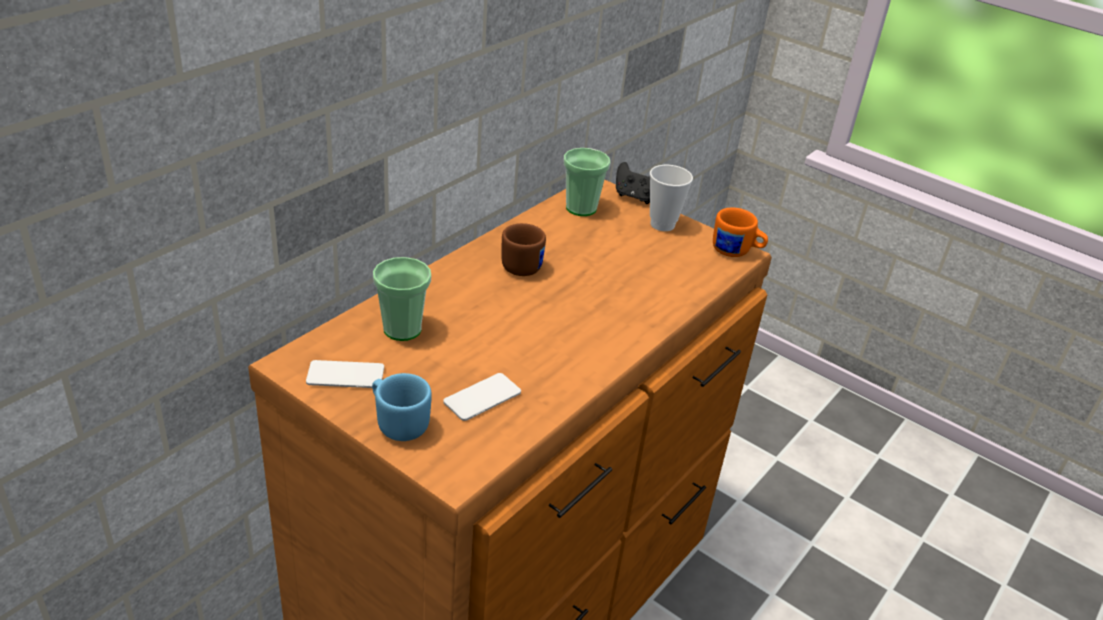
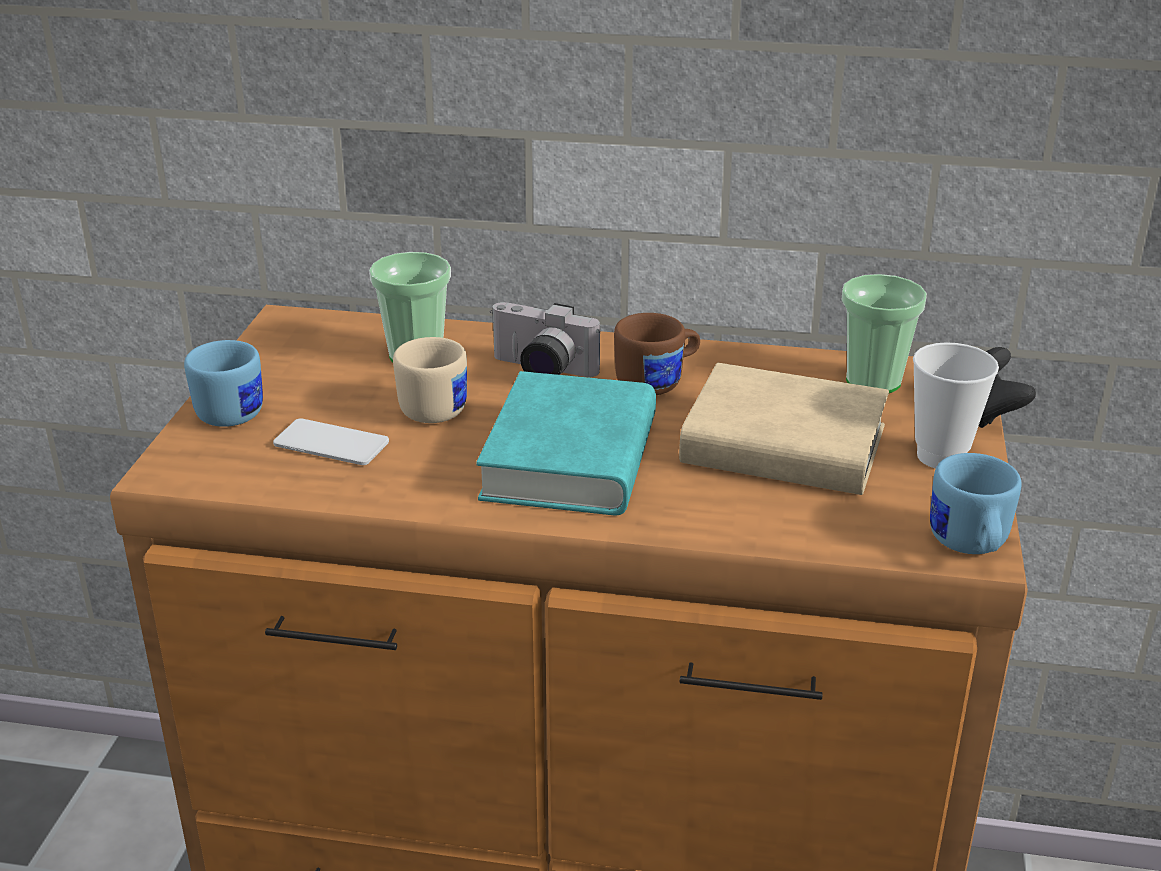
camera: 65 degrees right, 5 degrees down
(345, 375) = (294, 354): phone -> none
(469, 294) = (539, 371): none -> camera
(474, 343) = (437, 406): none -> beige mug
(575, 322) = (570, 459): none -> turquoise book
(618, 257) = (783, 446): none -> beige book
(736, 252) = (969, 546): orange mug -> blue mug

